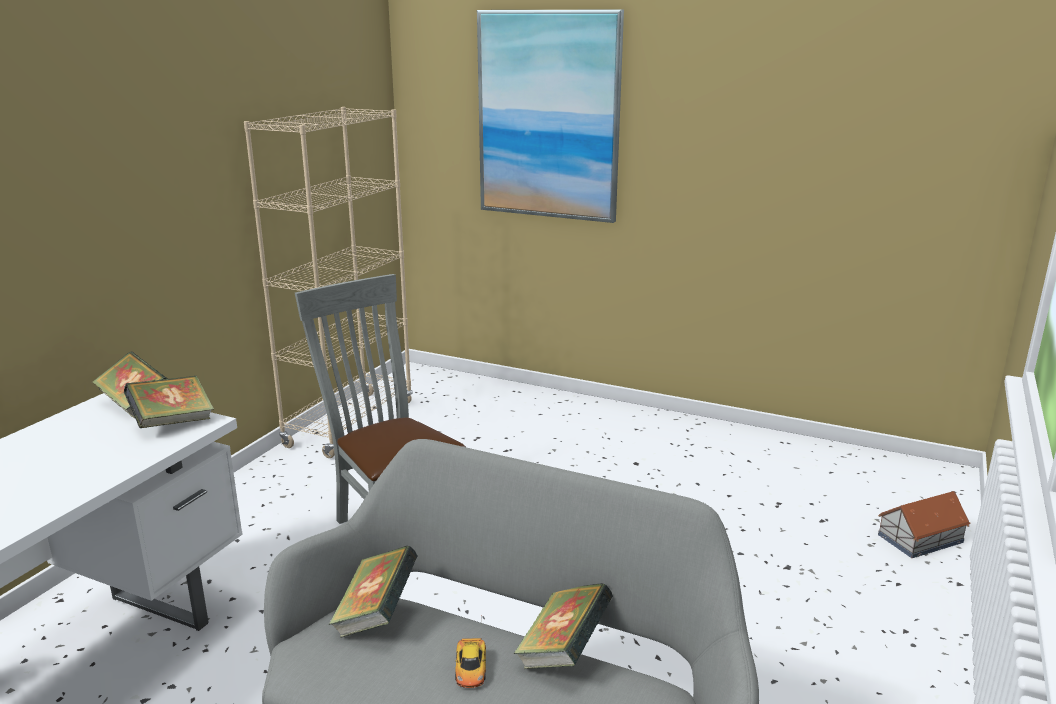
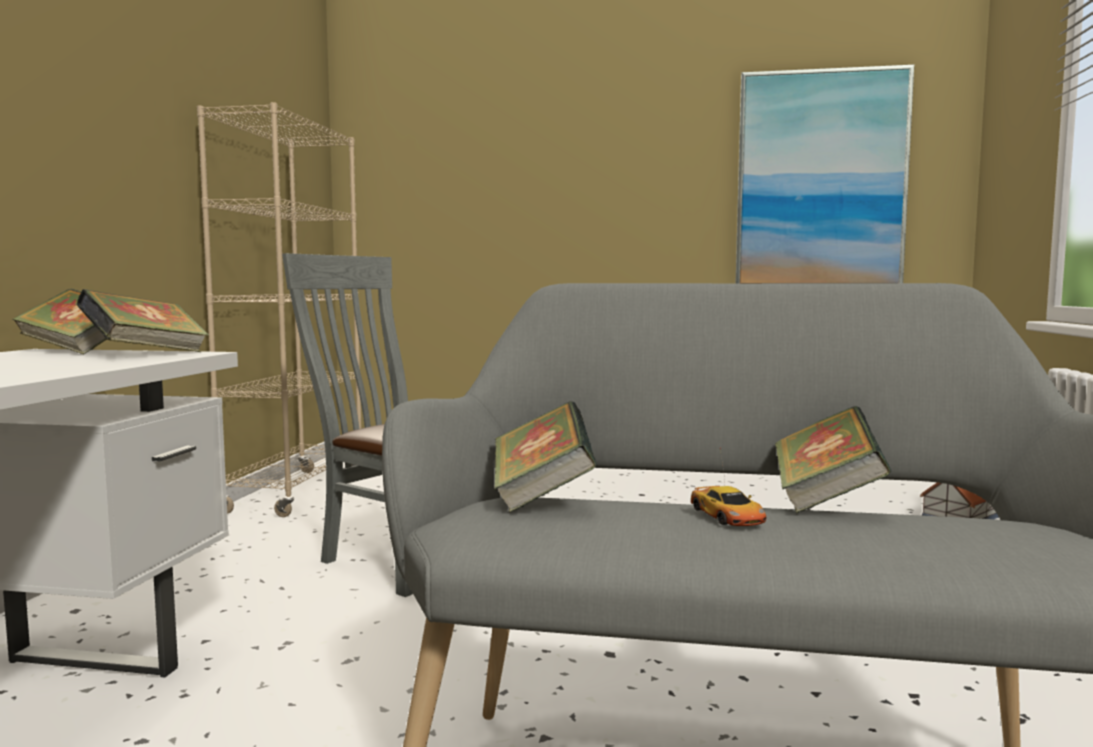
camera: 15 degrees left, 15 degrees down
(548, 116) = (503, 164): picture -> picture (820, 180)

